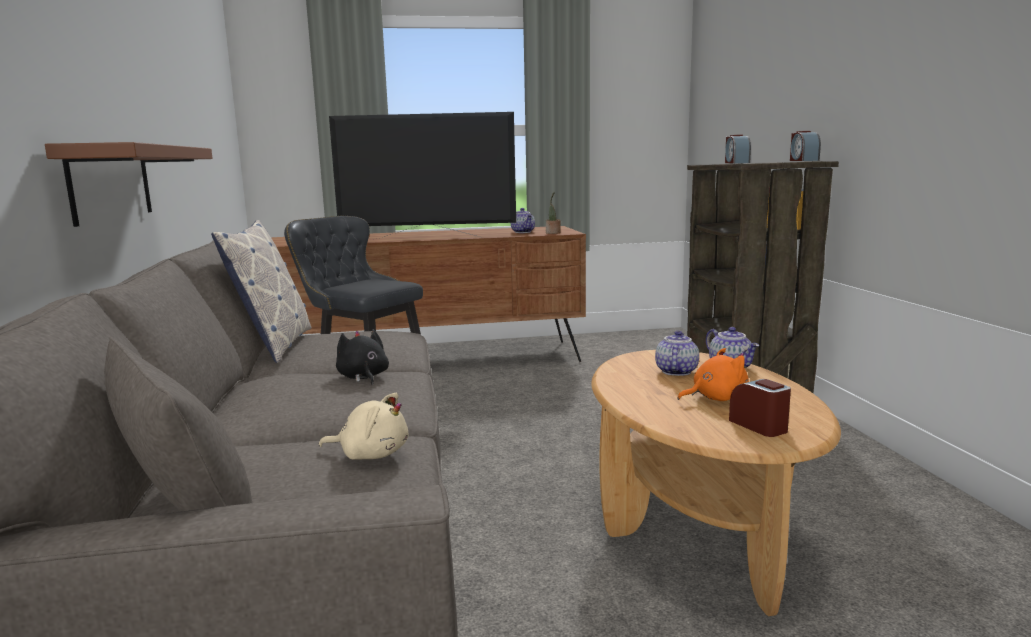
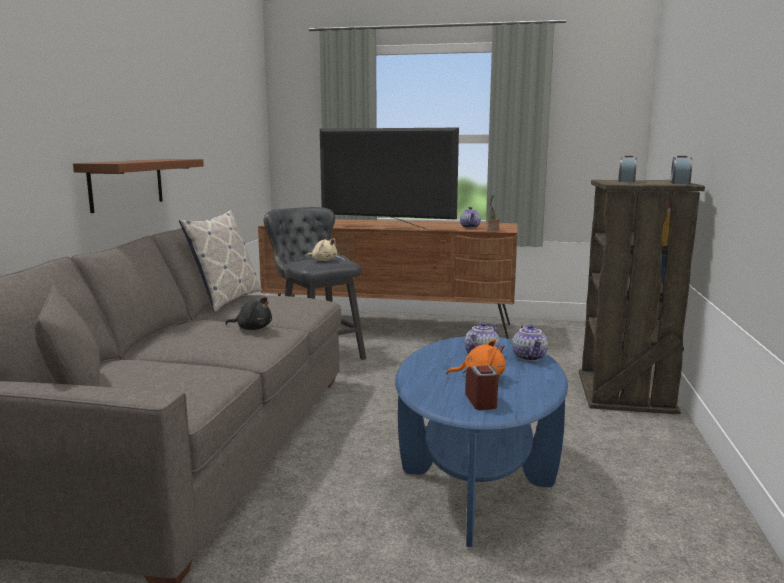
camera: 20 degrees right, 0 degrees up
(363, 377) = (252, 328): black plush toy -> black plush toy turned 105 degrees clockwise
(371, 454) = (200, 376): beige plush toy -> beige plush toy (323, 260)
(696, 526) = (477, 479): brown coffee table -> blue coffee table

